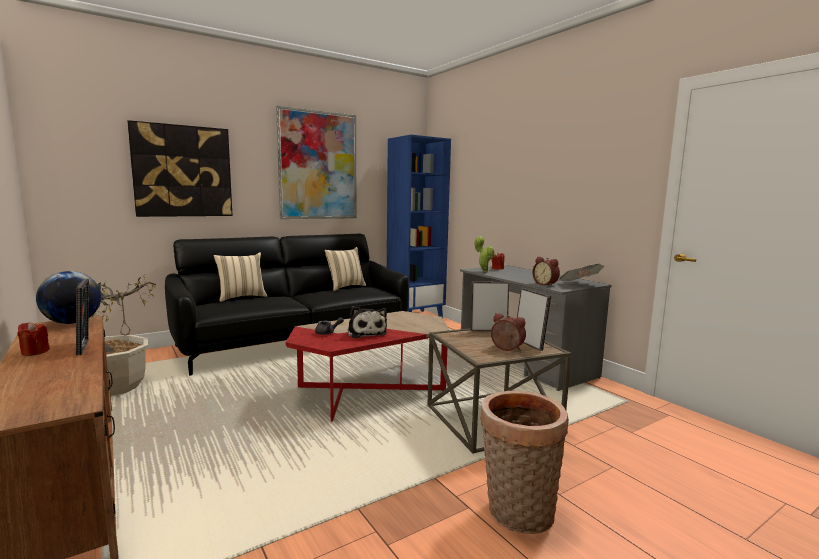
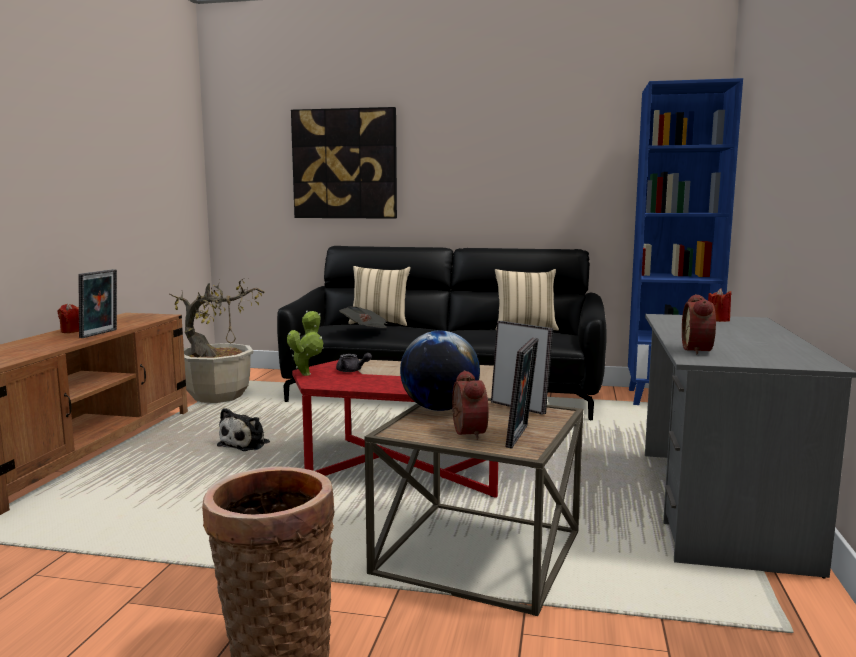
camera: 45 degrees right, 0 degrees up
(72, 323) = (149, 316): globe -> globe (440, 409)
(318, 165) = (519, 146): picture -> none
(366, 333) = (389, 379): plush toy -> plush toy (246, 444)
(484, 271) = (673, 320): potted plant -> potted plant (307, 374)
(579, 284) = (771, 360): newspaper -> newspaper (366, 331)

